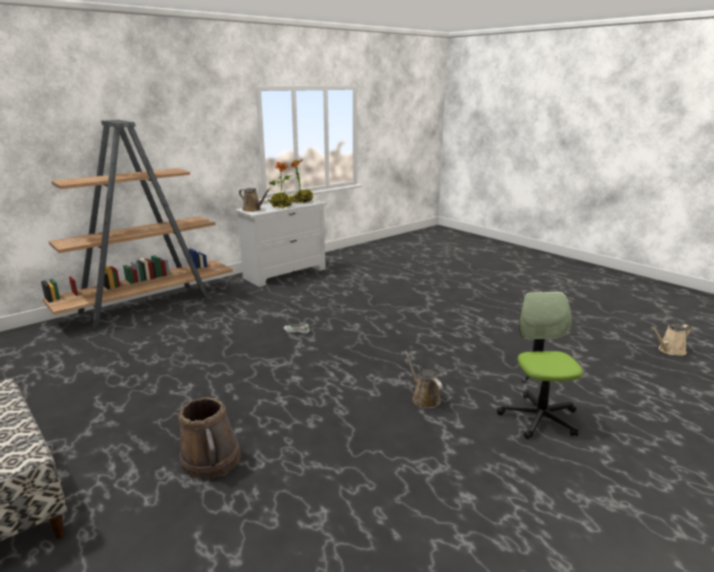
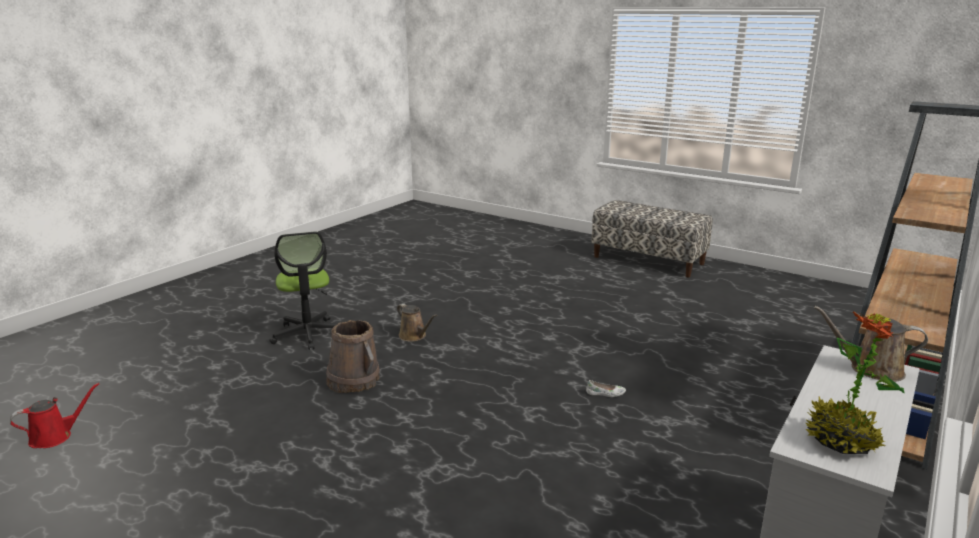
camera: 165 degrees right, 0 degrees up
(211, 461) = (556, 284): brown bucket -> brown bucket (353, 380)
(281, 206) = (845, 399): potted plant -> none
(670, 350) = (55, 436): beige watering can -> red watering can

